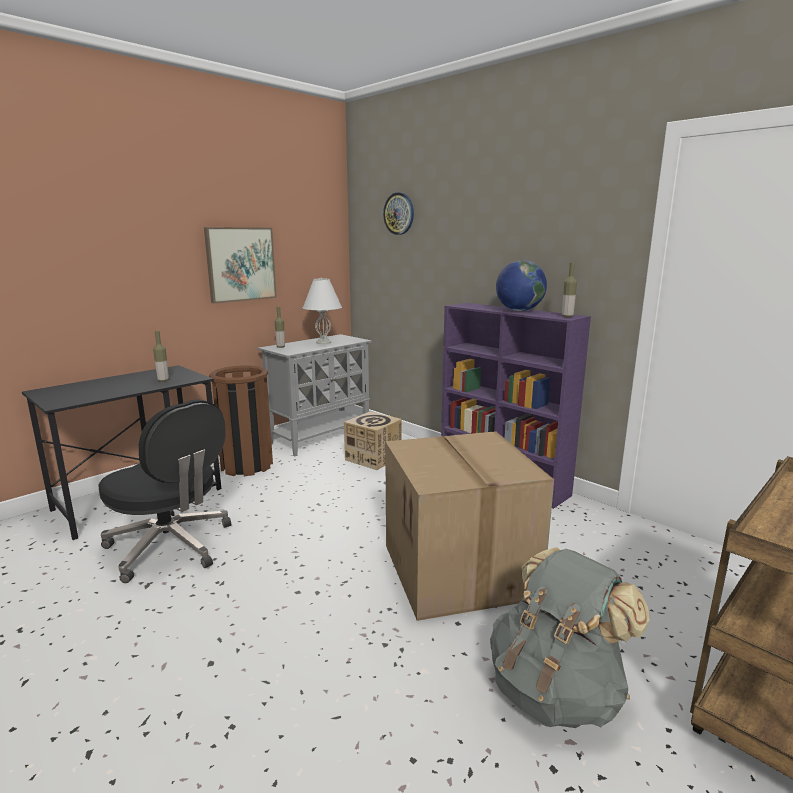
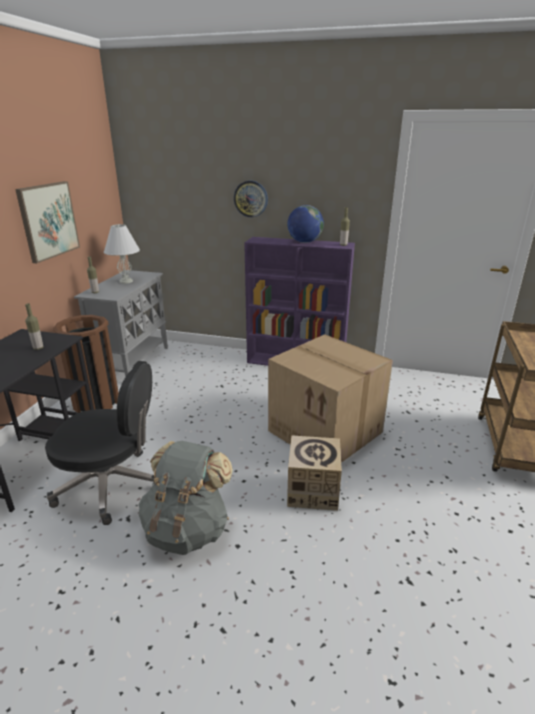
camera: 30 degrees left, 10 degrees up
(373, 458) = (194, 369): cardboard box -> cardboard box (312, 490)
(399, 213) = (176, 161): wall clock -> wall clock (251, 199)
(555, 691) = (428, 478): grey backpack -> grey backpack (187, 529)

